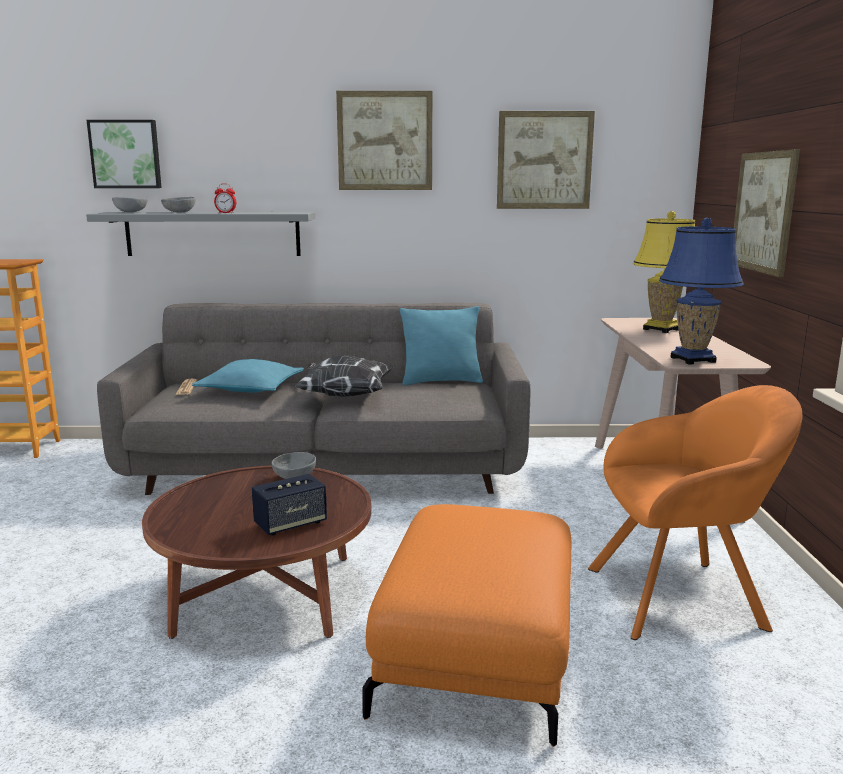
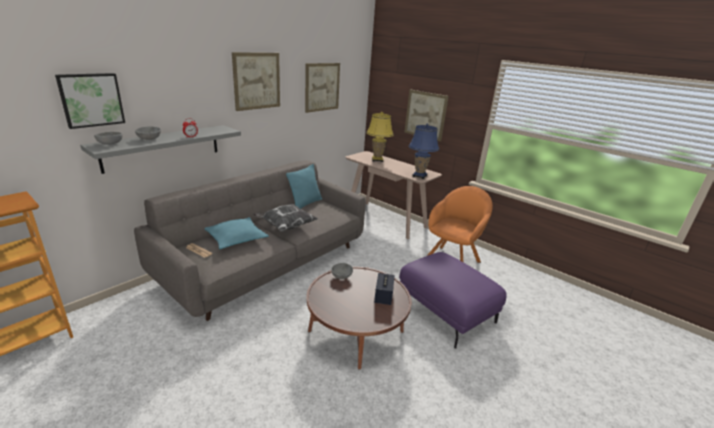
camera: 50 degrees left, 10 degrees up
(478, 659) = (446, 311): orange ottoman -> purple ottoman

